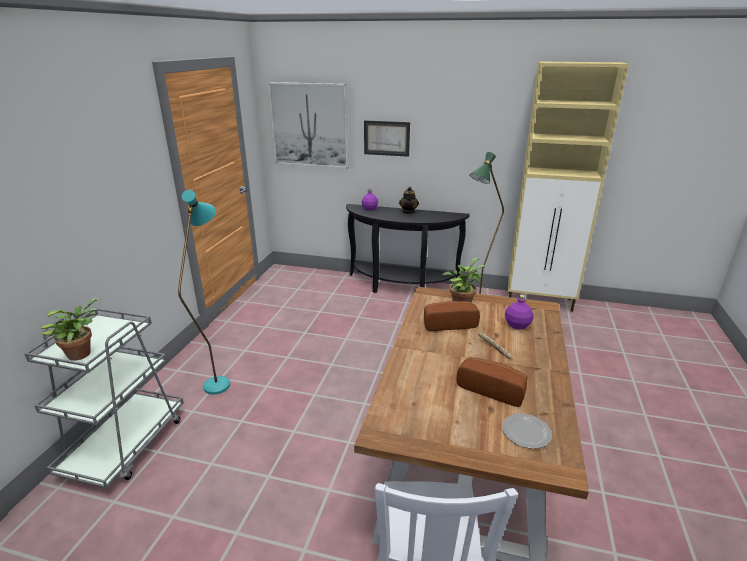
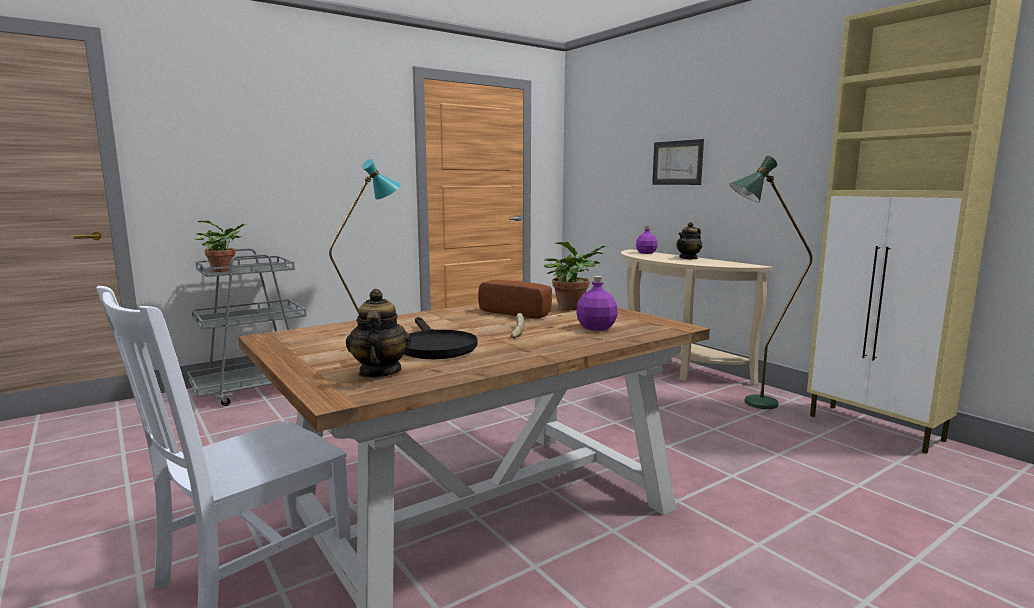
camera: 40 degrees right, 15 degrees down
(309, 125) = (604, 155): picture -> none
(400, 287) = (671, 366): black console table -> beige console table
(492, 389) = (434, 346): bread -> black frying pan
(526, 433) = (379, 372): plate -> teapot

